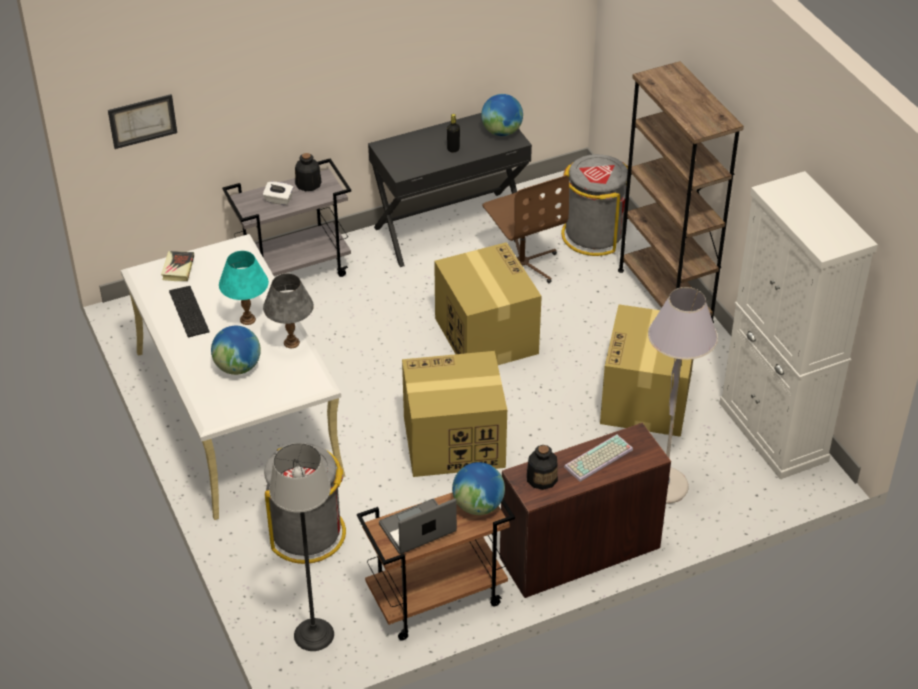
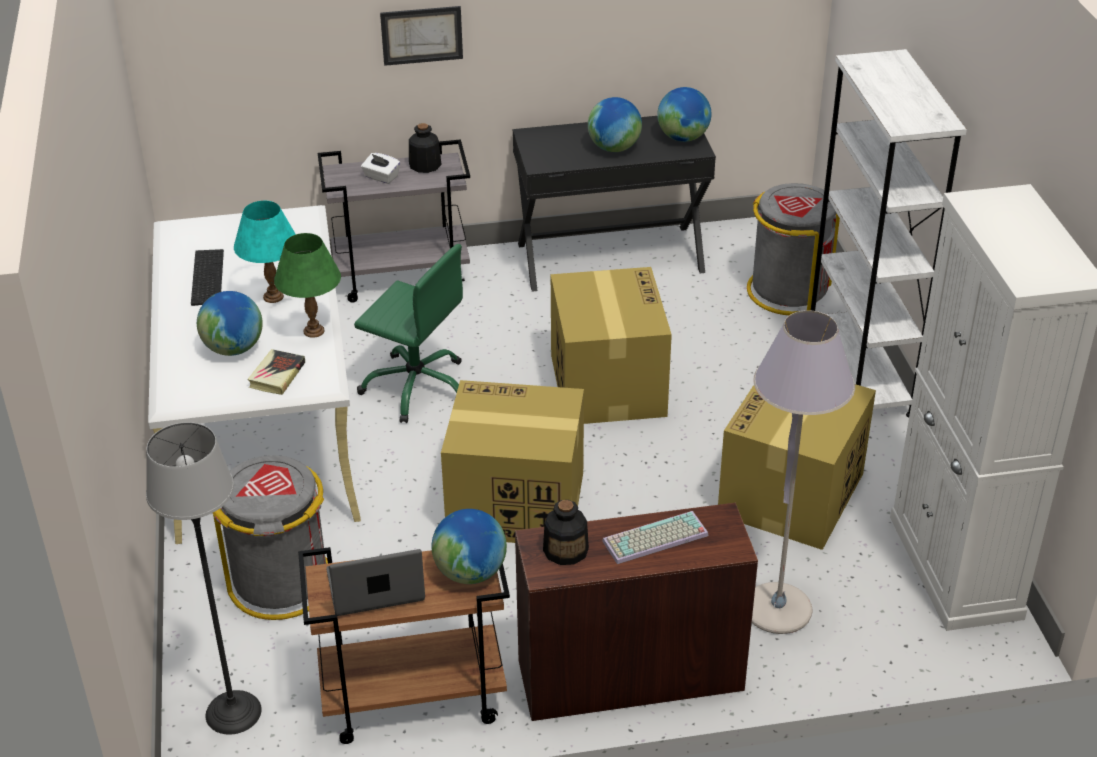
camera: 15 degrees right, 5 degrees down
(142, 121) = (216, 46): picture -> picture (421, 35)
(178, 268) = (219, 229): book -> book (277, 375)
(291, 342) = (314, 331): grey table lamp -> green table lamp
(343, 362) = (417, 386): none -> green office chair
(453, 149) = (614, 148): black bottle -> globe
(522, 264) = (685, 311): brown office chair -> none
(665, 296) = (858, 374): brown bookcase -> white bookcase

